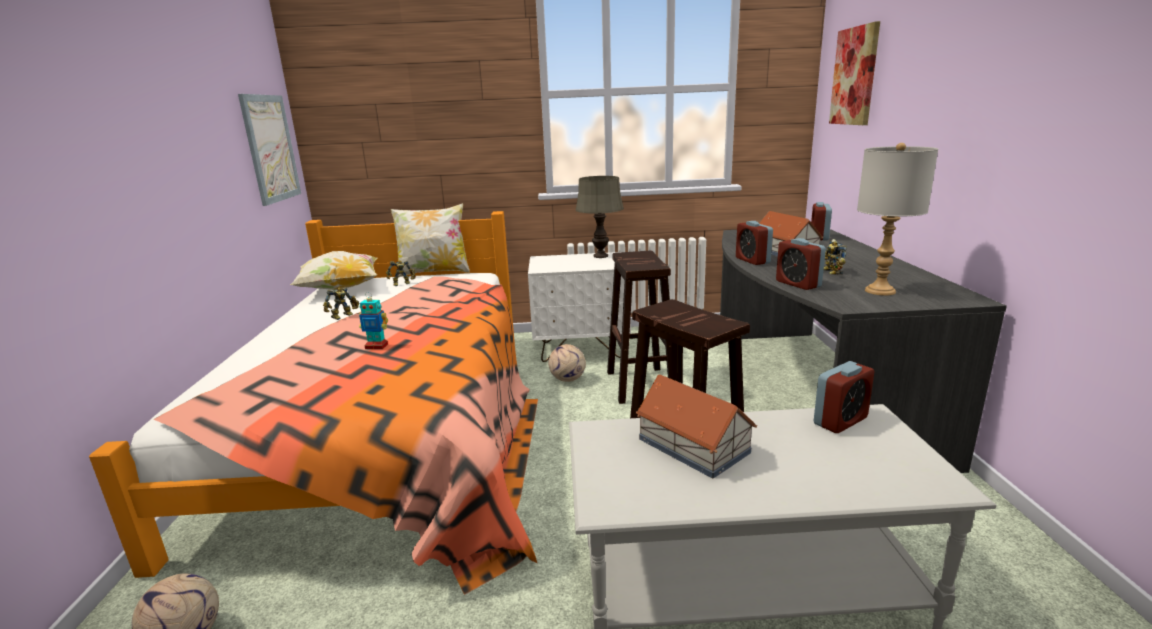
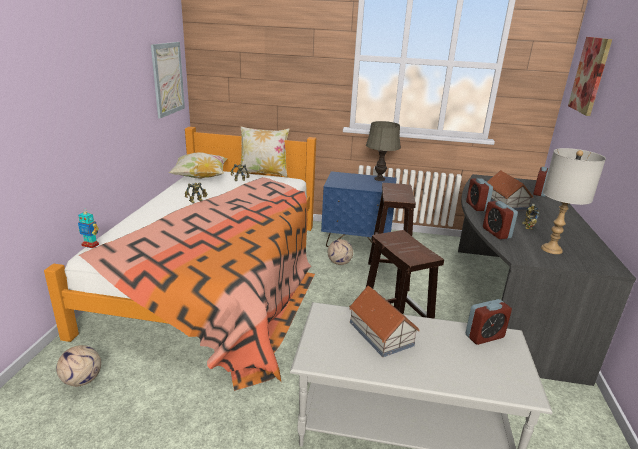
camera: 10 degrees right, 5 degrees up
(376, 346) = (211, 227): toy robot -> toy robot (90, 245)
(581, 349) = (356, 242): white nightstand -> blue nightstand

